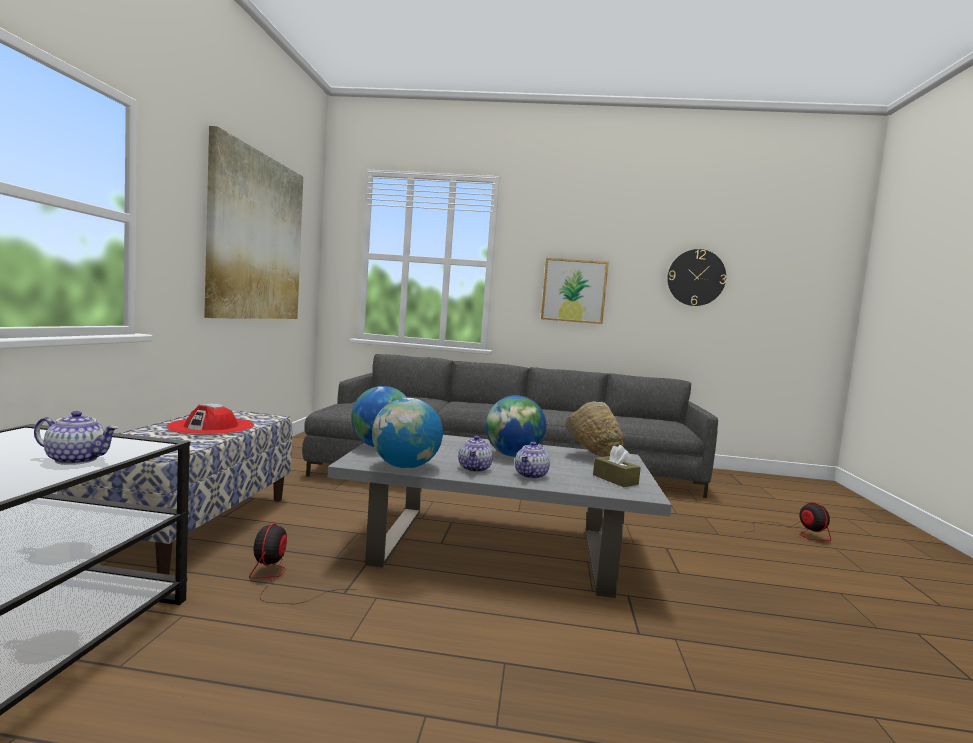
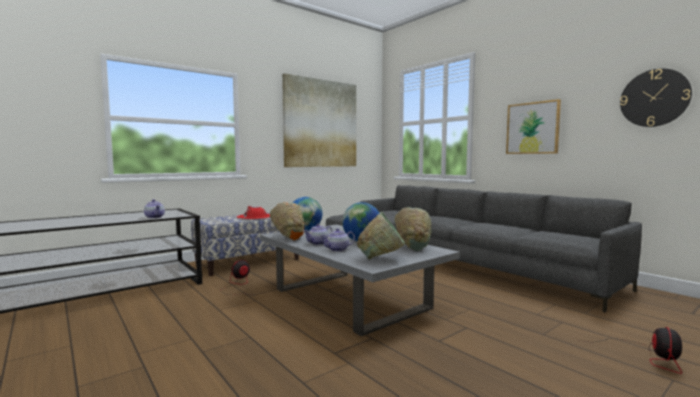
camera: 45 degrees right, 0 degrees up
(405, 467) = (288, 238): globe -> orange bowl
(615, 479) = (382, 258): brown tissue box -> green bowl

